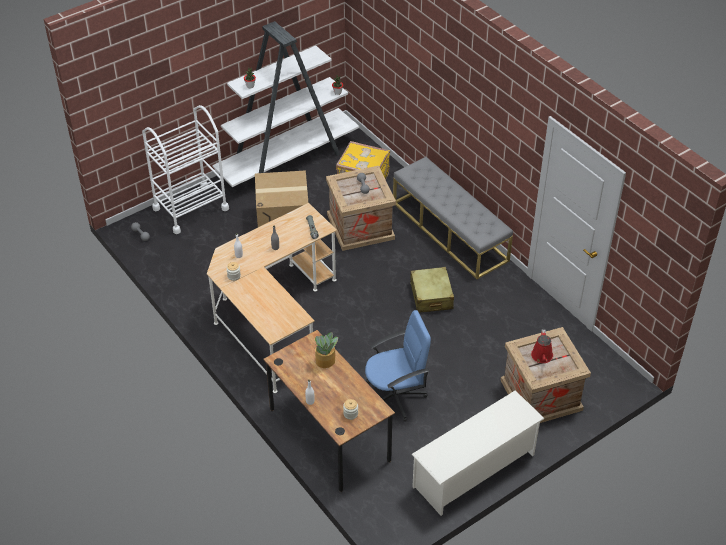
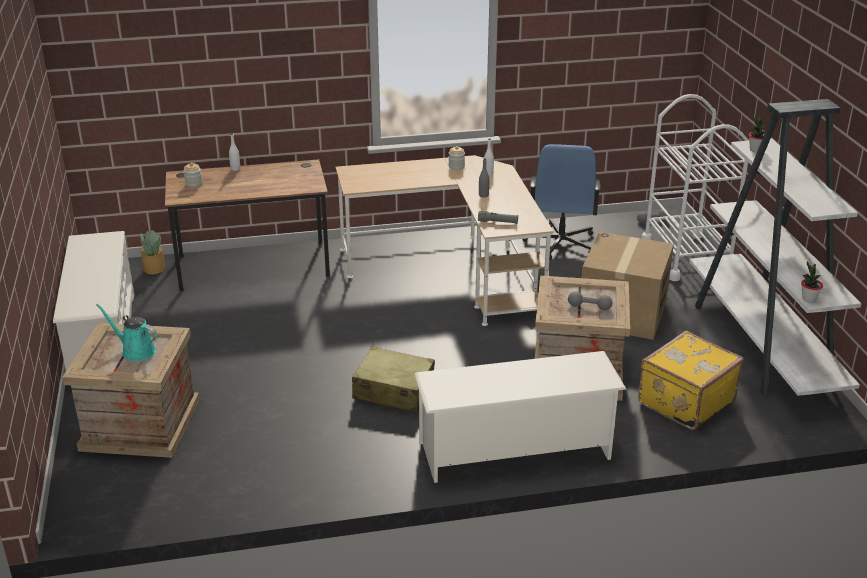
camera: 115 degrees right, 15 degrees down
(326, 361) = (277, 186): potted plant -> potted plant (154, 269)
(395, 397) = (258, 316): blue office chair -> blue office chair (560, 244)
(450, 231) = (515, 451): grey bench -> white shoe rack
(542, 357) = (136, 351): red watering can -> turquoise watering can

